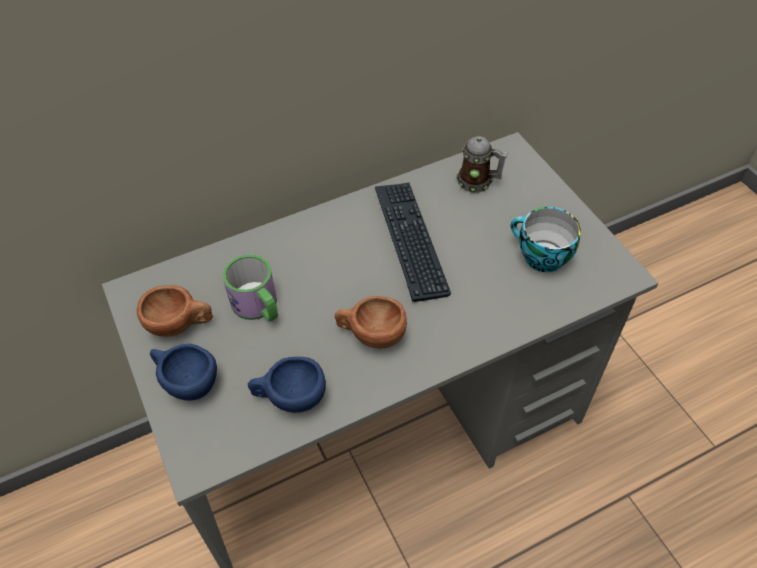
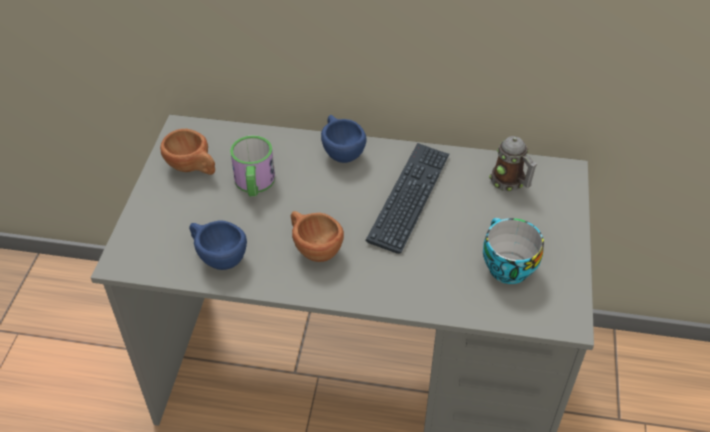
camera: 35 degrees right, 5 degrees down
(186, 382) = (163, 206): blue cup -> blue cup (341, 151)

